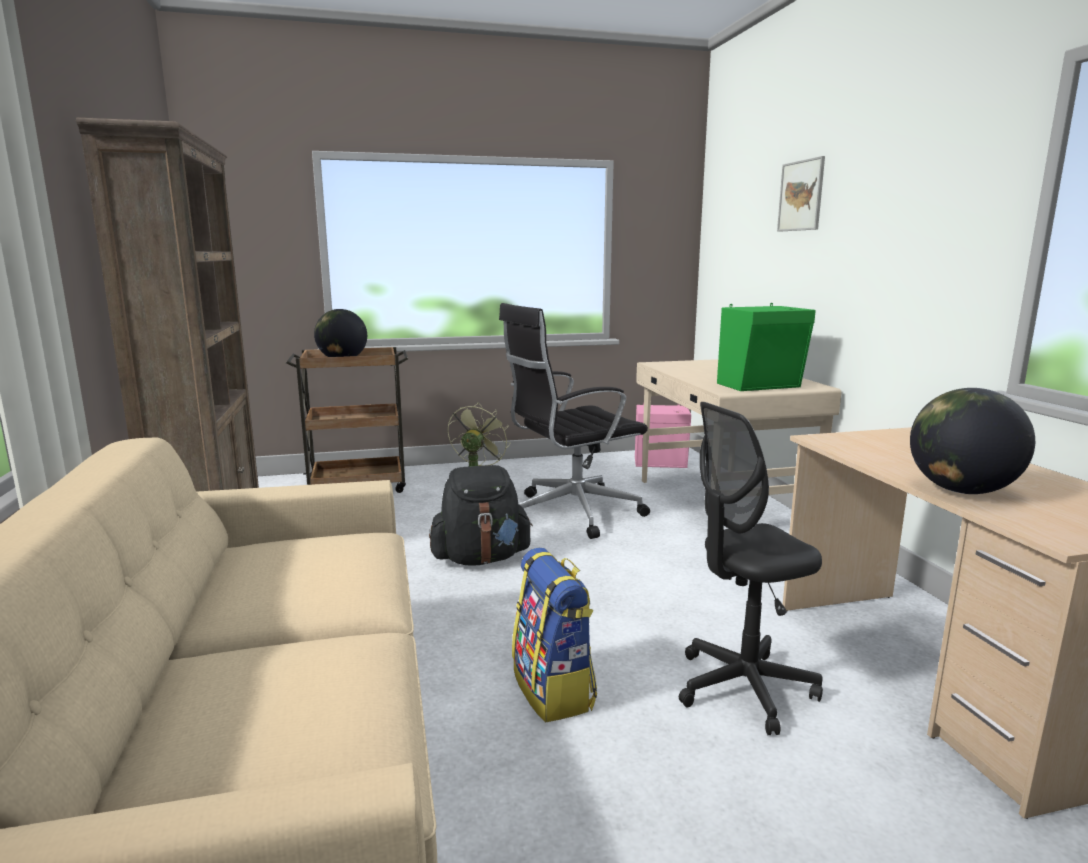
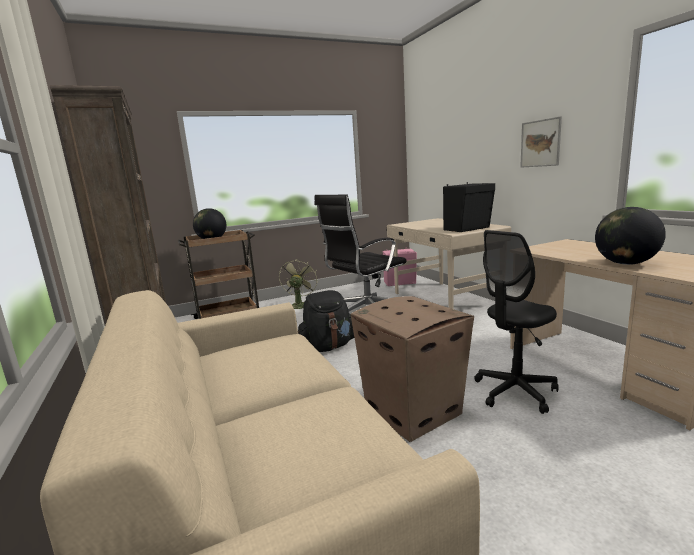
camera: 10 degrees left, 0 degrees up
(554, 690) = (413, 411): backpack -> cardboard box
(761, 386) = (468, 228): green speaker -> black speaker
(801, 195) = (473, 122): picture -> picture (540, 143)

